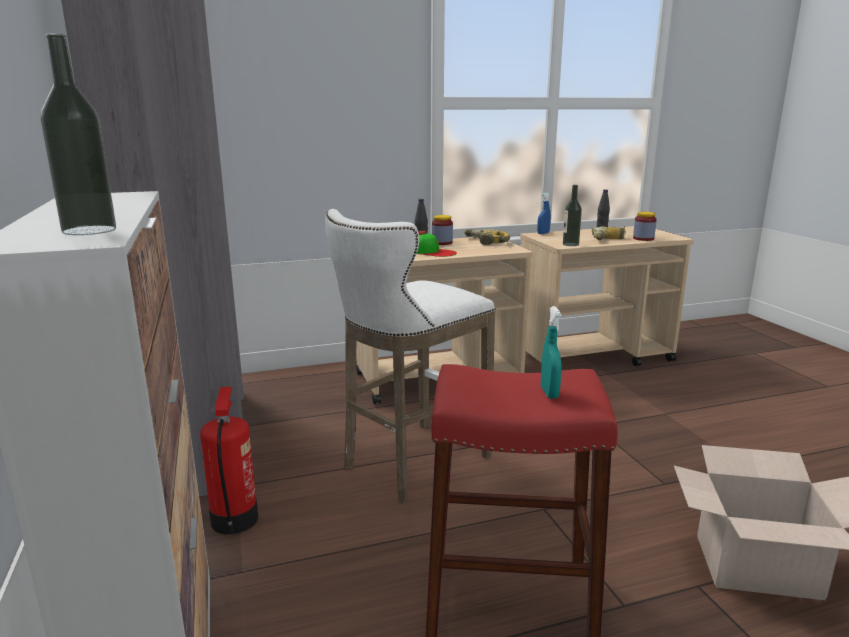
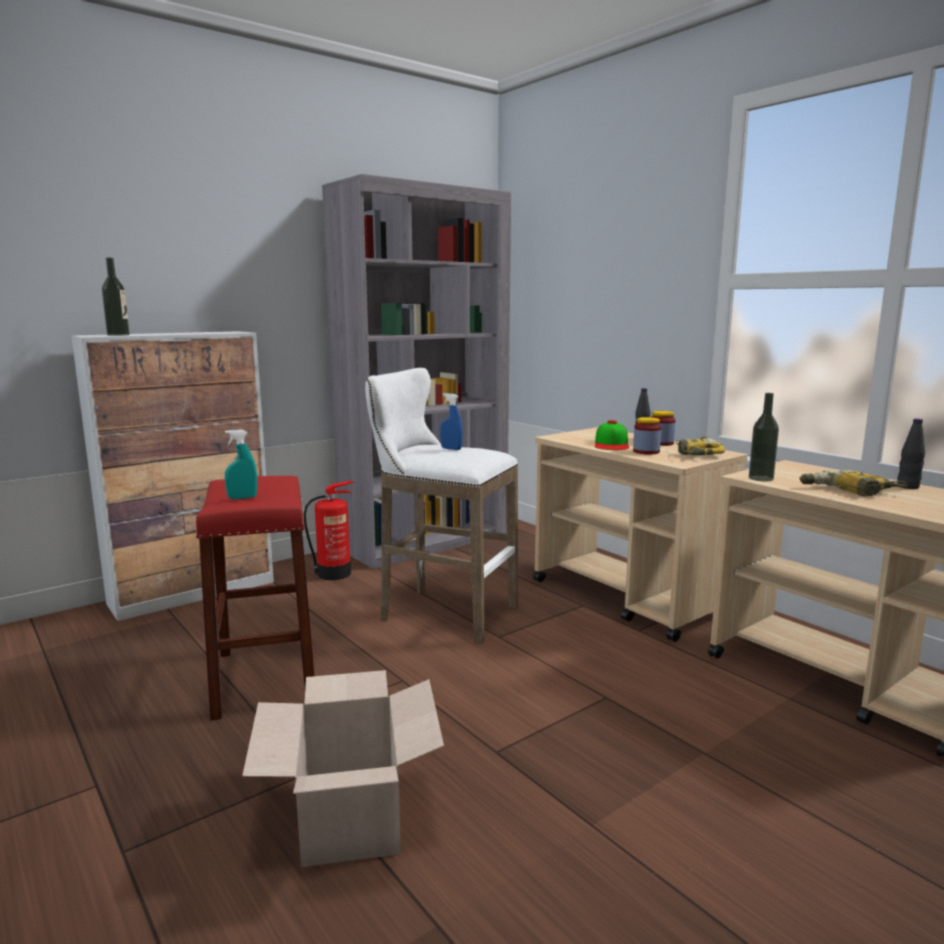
camera: 70 degrees right, 5 degrees down
(543, 233) = (807, 466): blue spray bottle -> blue spray bottle (451, 449)
(643, 238) = (899, 506): jar -> jar (646, 451)

